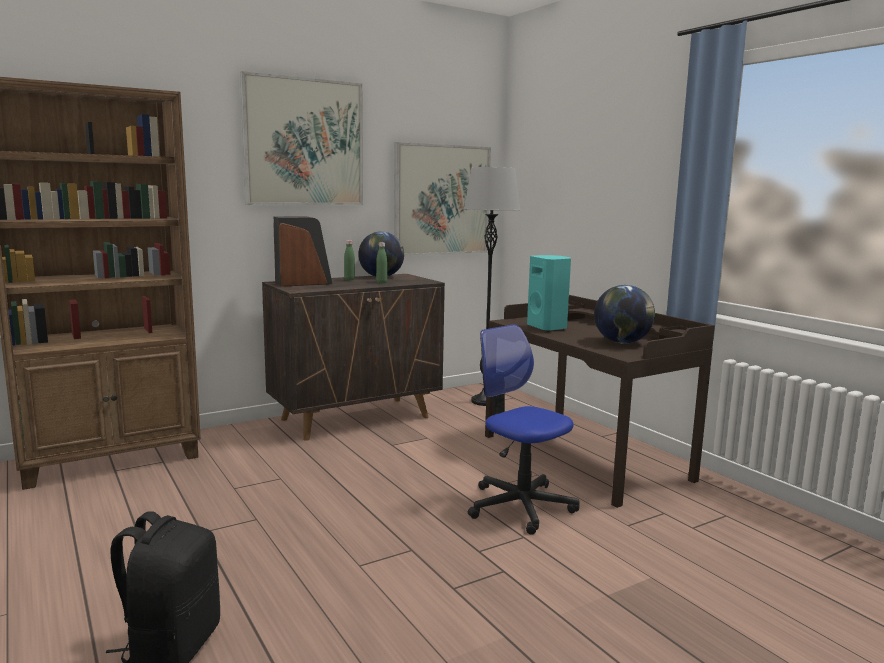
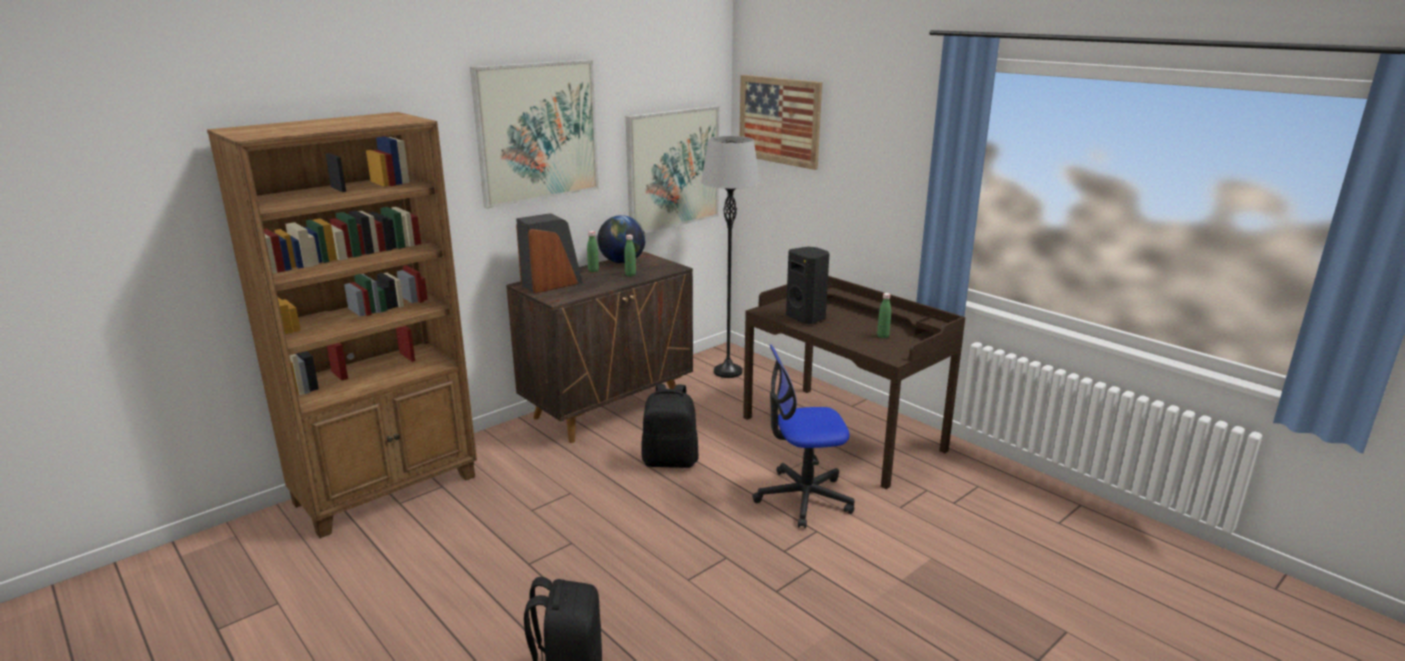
camera: 10 degrees left, 10 degrees up
(394, 462) = (670, 461): none -> black backpack
(520, 506) = (803, 498): office chair -> office chair turned 45 degrees counterclockwise
(544, 156) = (779, 120): none -> picture
(548, 327) = (807, 317): turquoise speaker -> black speaker
(622, 342) = (883, 336): globe -> green bottle

